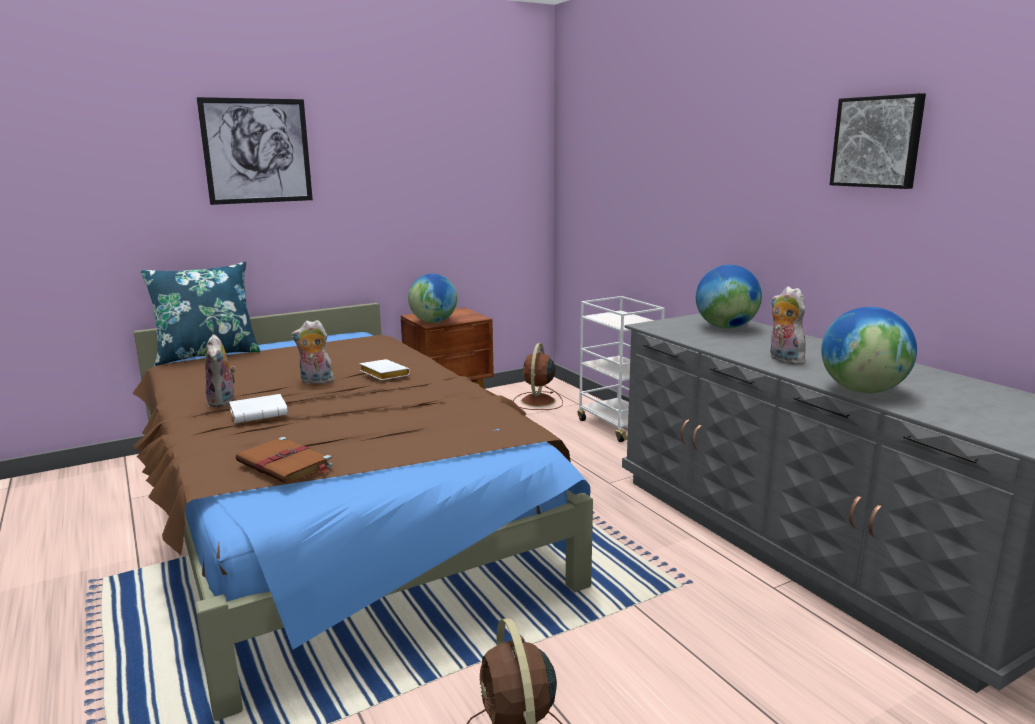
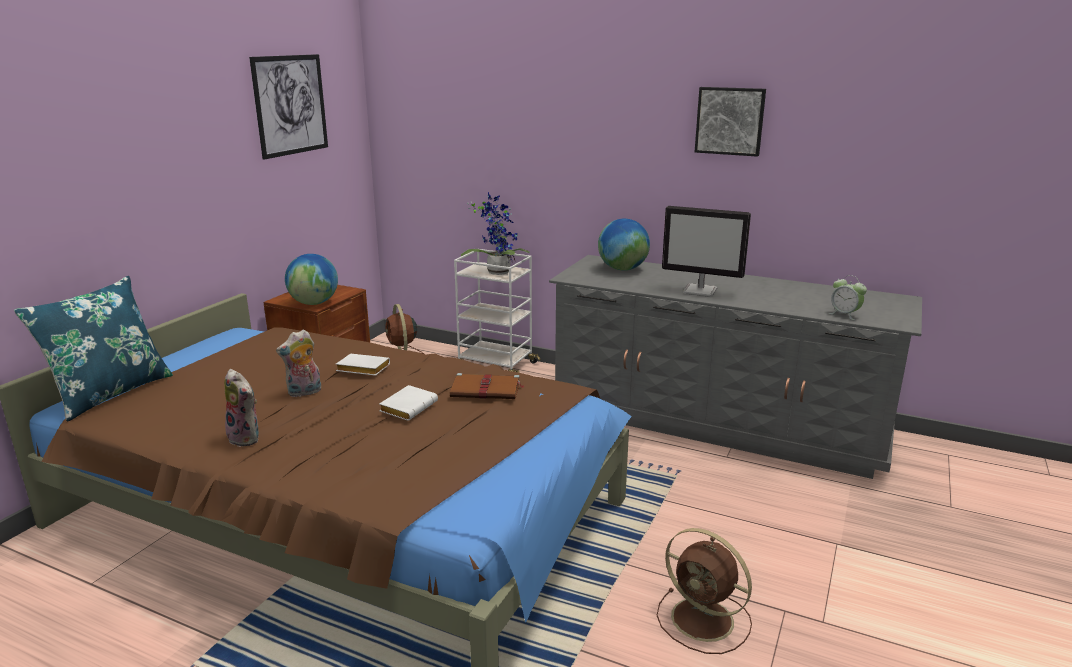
camera: 35 degrees left, 5 degrees up
(257, 151) = (107, 141): picture -> picture (290, 105)
(260, 413) = (317, 438): white book -> white book (408, 407)
(285, 464) = (433, 474): brown book -> brown book (487, 390)
(624, 320) = (497, 271): none -> potted plant
(783, 360) = (701, 291): plush toy -> monitor
(862, 390) = (777, 305): globe -> none
(953, 418) = (844, 315): none -> alarm clock

